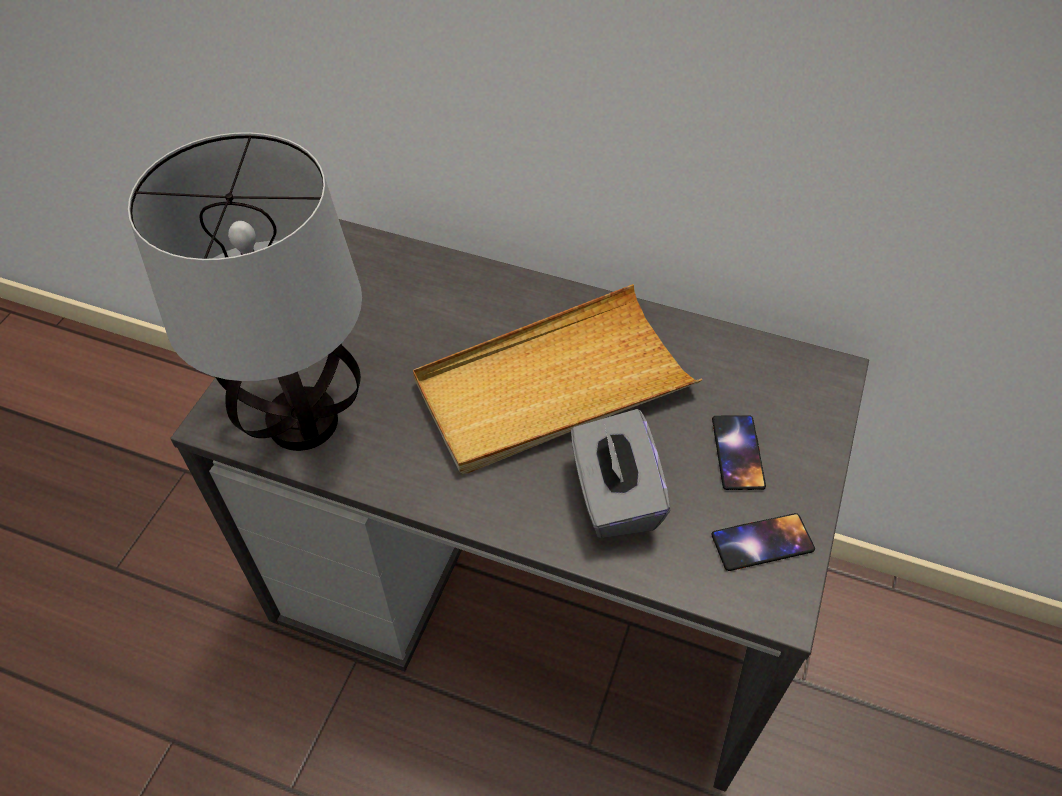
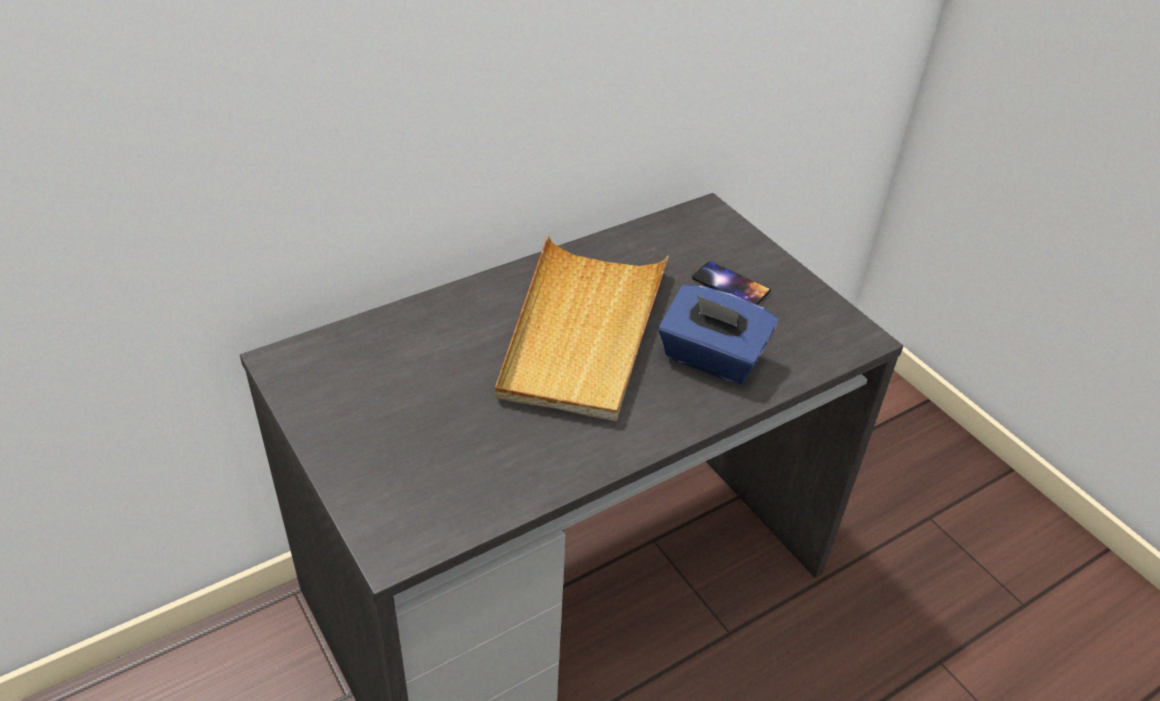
camera: 55 degrees left, 10 degrees down
(302, 424) = (462, 491): table lamp -> none
(614, 496) = (711, 358): grey tissue box -> blue tissue box
(762, 542) = (809, 316): phone -> none

